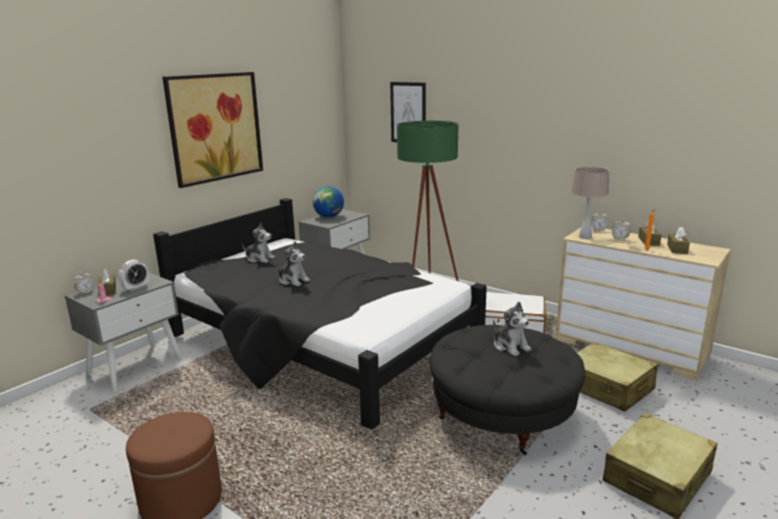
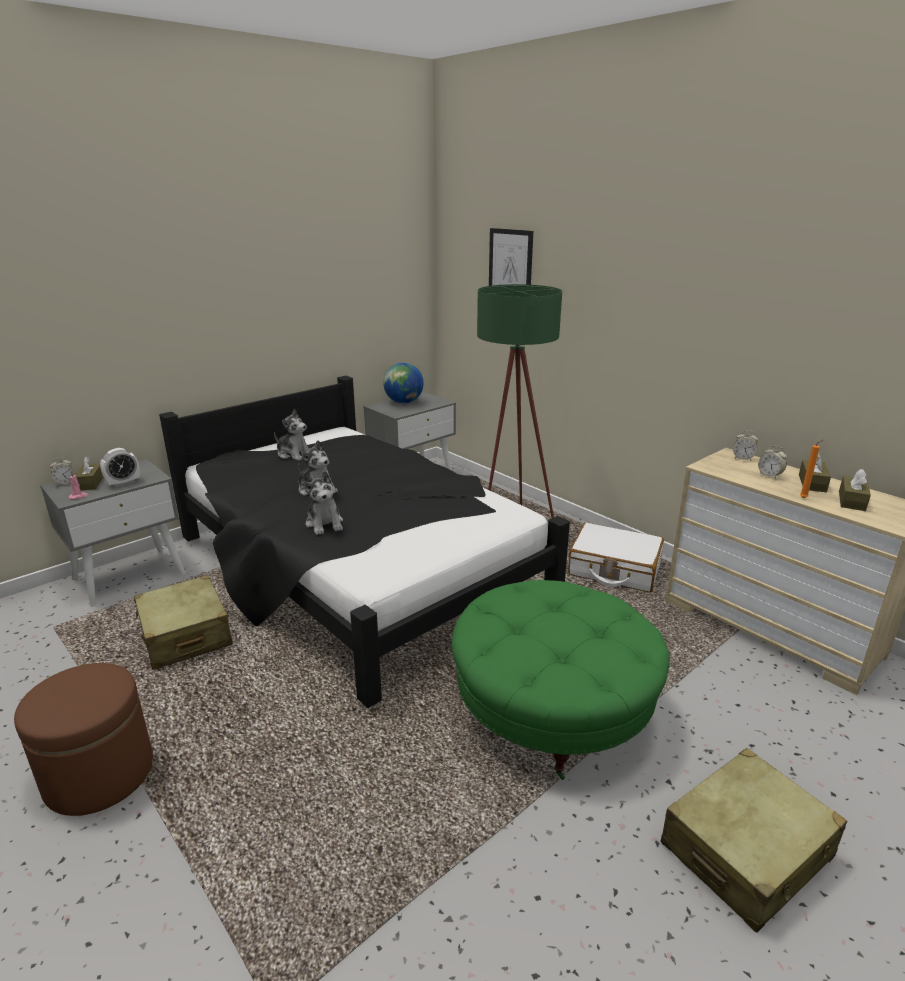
camera: 10 degrees right, 5 degrees up
(215, 127) = (248, 281): picture -> none
(502, 414) = (552, 709): black ottoman -> green ottoman
(510, 346) = (568, 621): plush toy -> plush toy (325, 524)
(585, 237) = (718, 467): beige table lamp -> none
(607, 388) = (716, 688): beige suitcase -> beige suitcase (185, 635)

